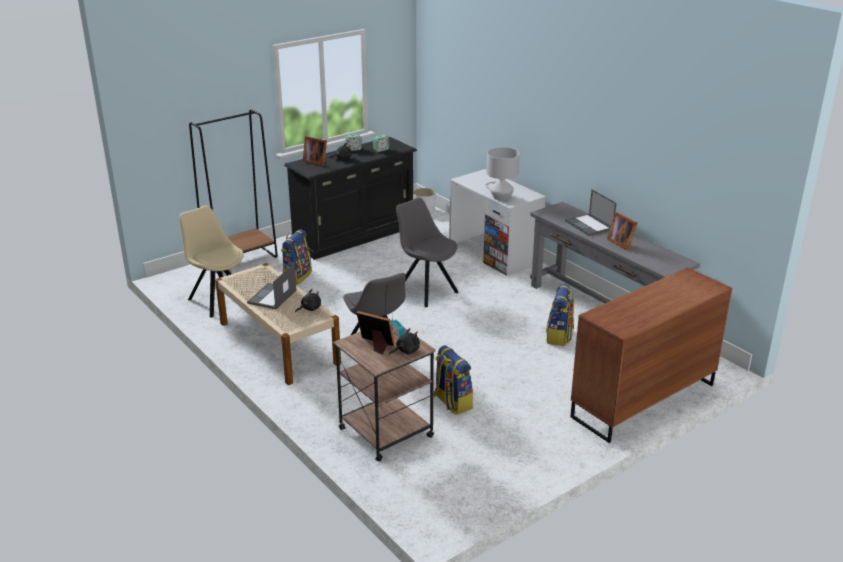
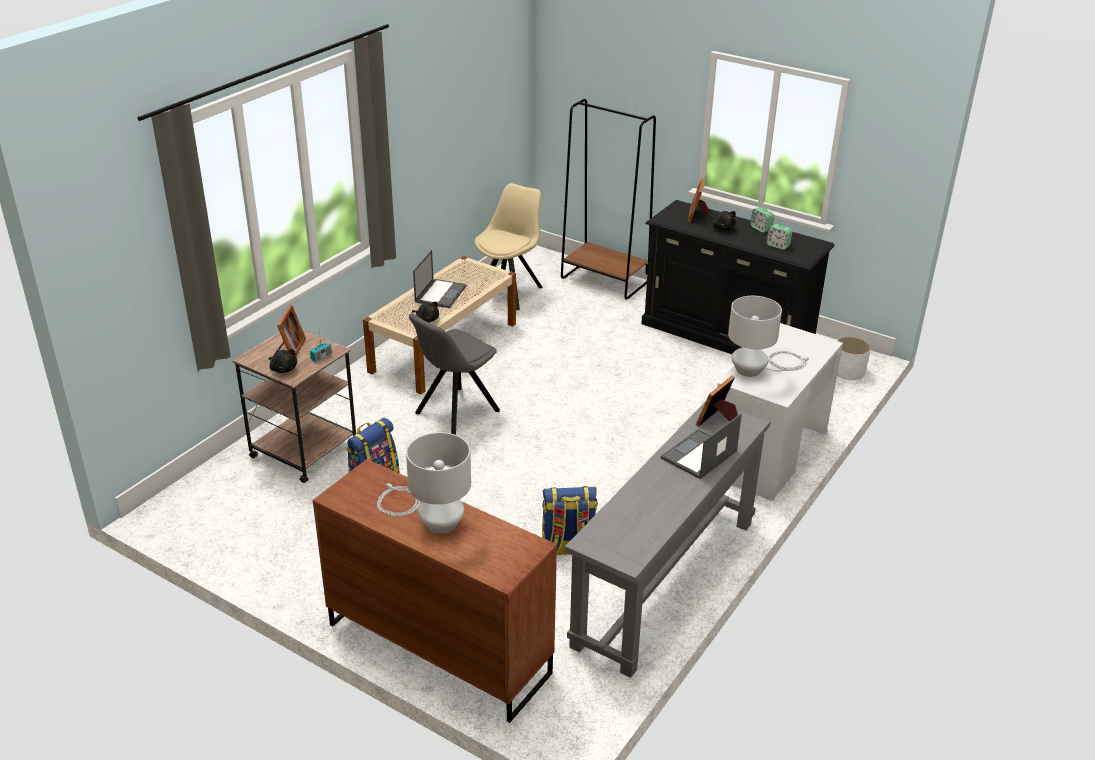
camera: 70 degrees right, 5 degrees up
(272, 297) = (440, 293): laptop -> laptop turned 105 degrees clockwise
(296, 276) = (592, 323): backpack -> none
(426, 291) = (619, 417): grey chair -> none
(621, 243) = (657, 491): picture frame -> picture frame (717, 419)
(650, 302) = (425, 515): none -> white table lamp

